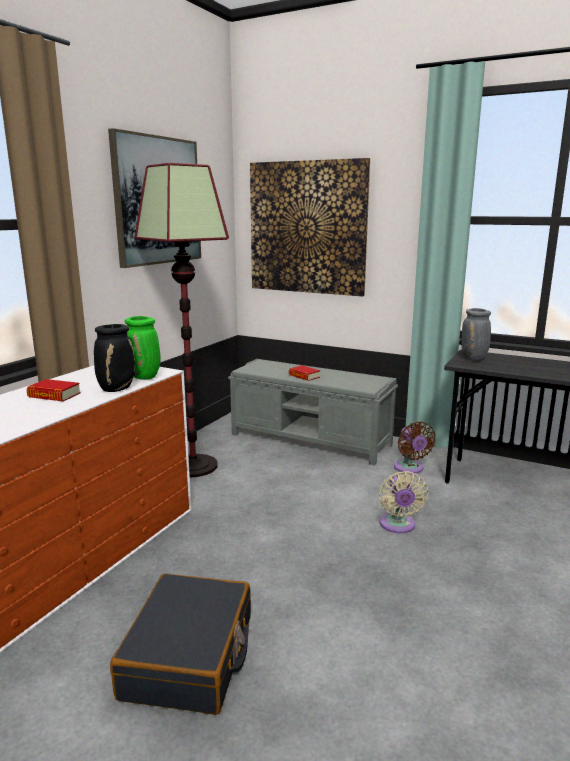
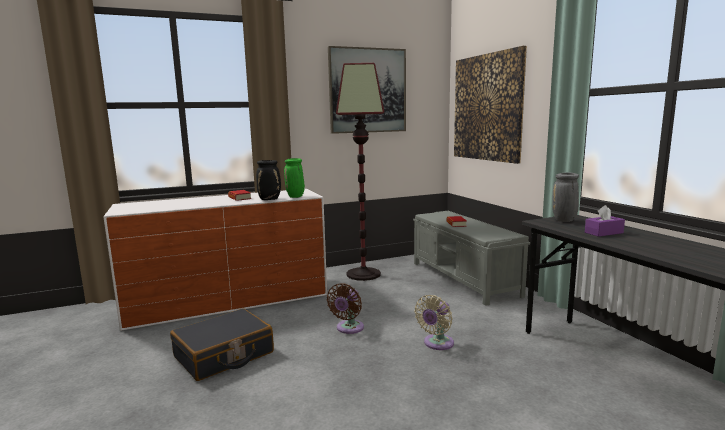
camera: 40 degrees right, 5 degrees down
(410, 469) = (511, 315): brown fan -> brown fan (348, 328)
(530, 367) = (603, 233): none -> purple tissue box

